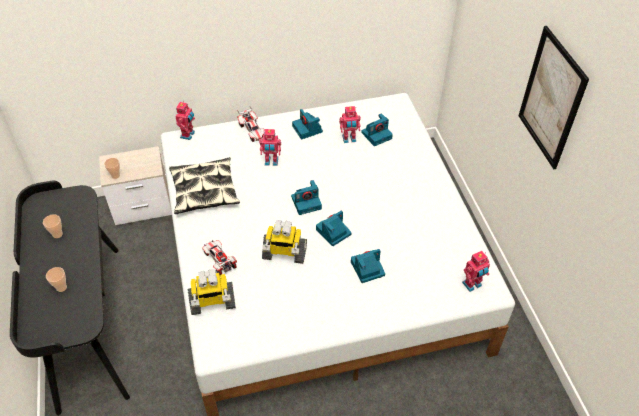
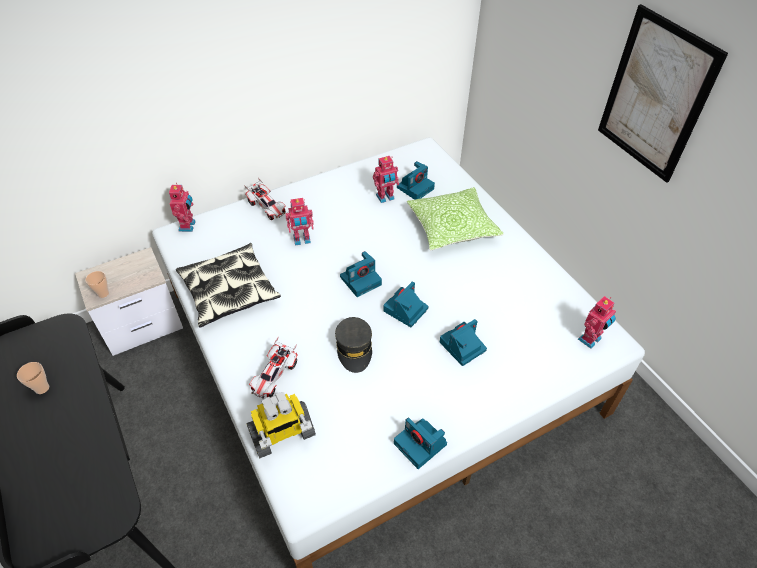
camera: 15 degrees left, 0 degrees up
(61, 287) = (65, 464): cup -> none
(219, 261) = (275, 376): toy car -> toy car turned 105 degrees counterclockwise
(284, 253) = (354, 349): toy robot -> grey cap
(308, 129) = (333, 195): camera -> camera (421, 444)
(395, 173) = (452, 227): none -> pillow

